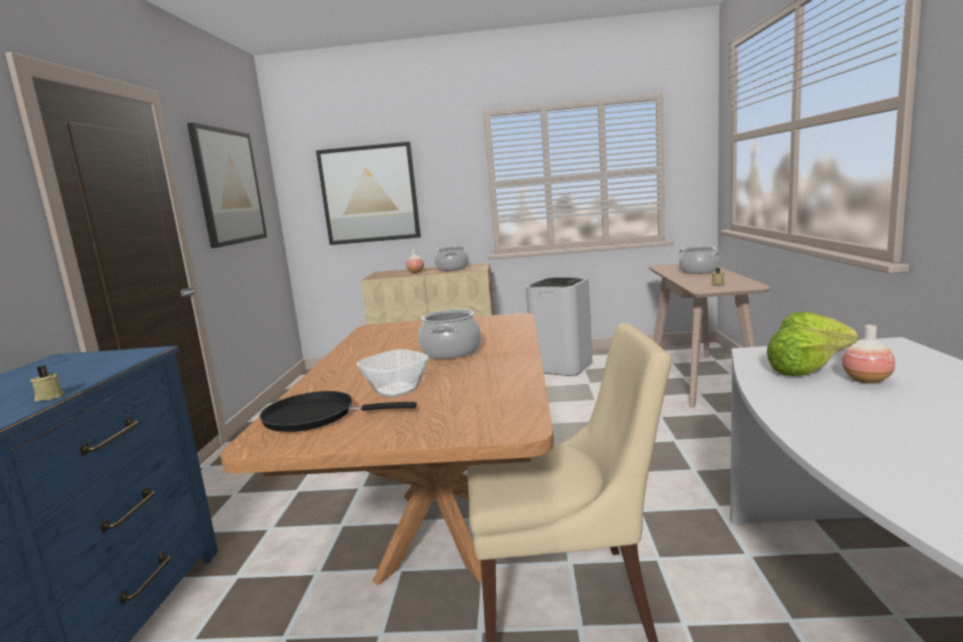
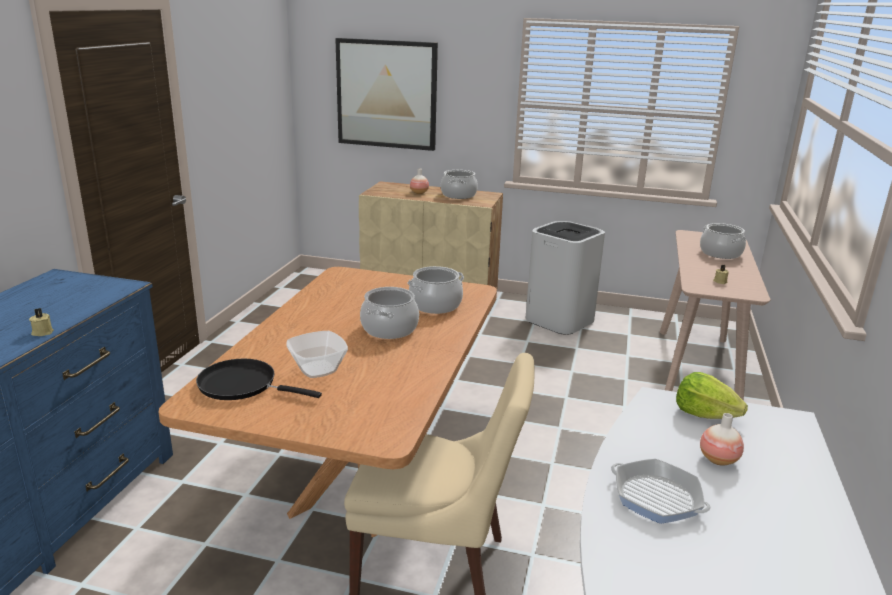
camera: 10 degrees right, 10 degrees up
(228, 187) = (235, 81): picture -> none
(483, 331) = (435, 305): none -> cooking pot
(799, 372) = (671, 434): lettuce -> none
(848, 417) = (657, 497): none -> frying pan

